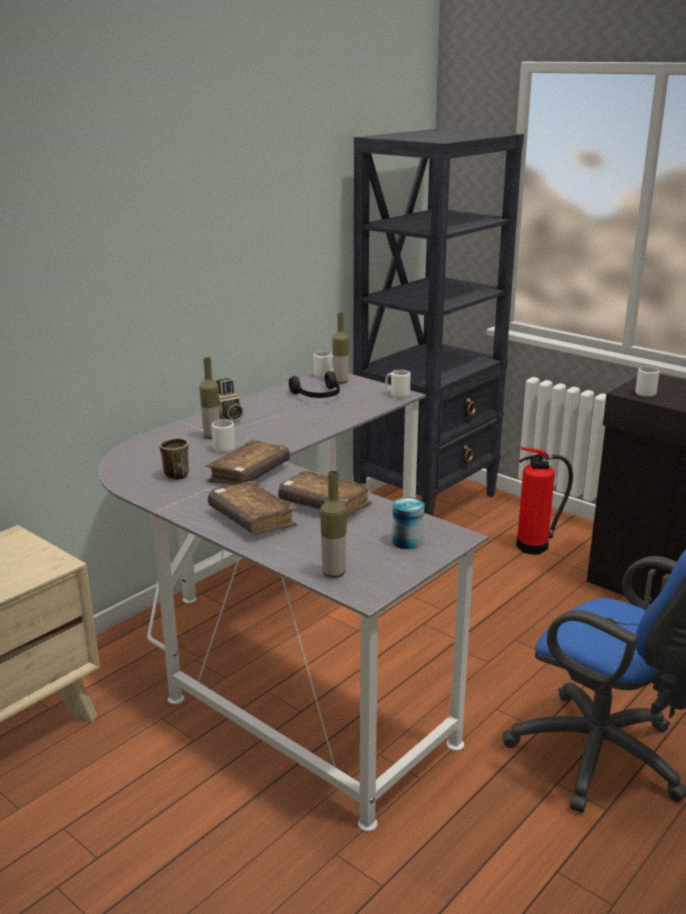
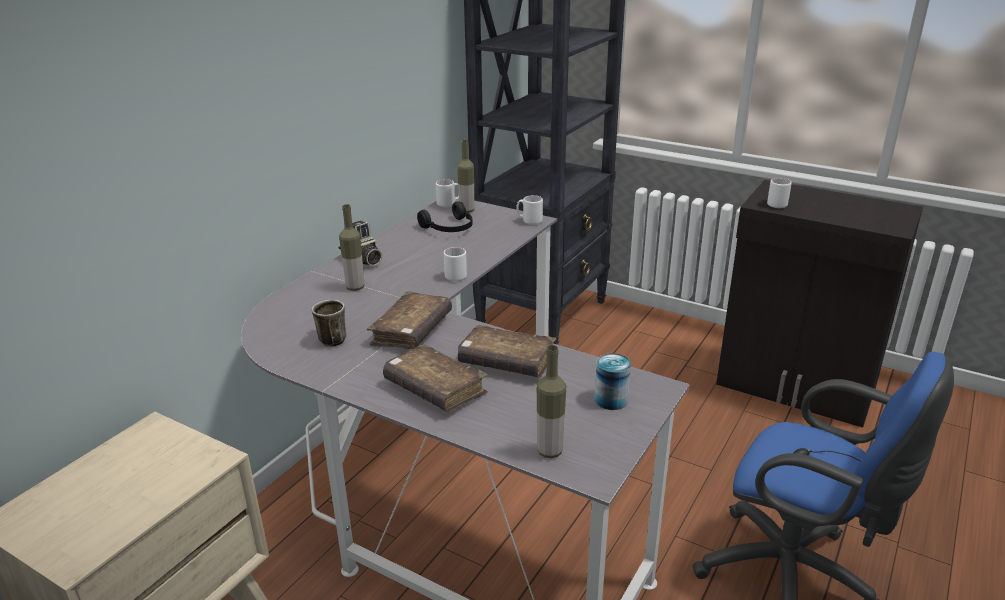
camera: 10 degrees left, 5 degrees up
(225, 448) = (374, 300): white mug -> white mug (456, 275)
(535, 546) = (658, 352): fire extinguisher -> none

